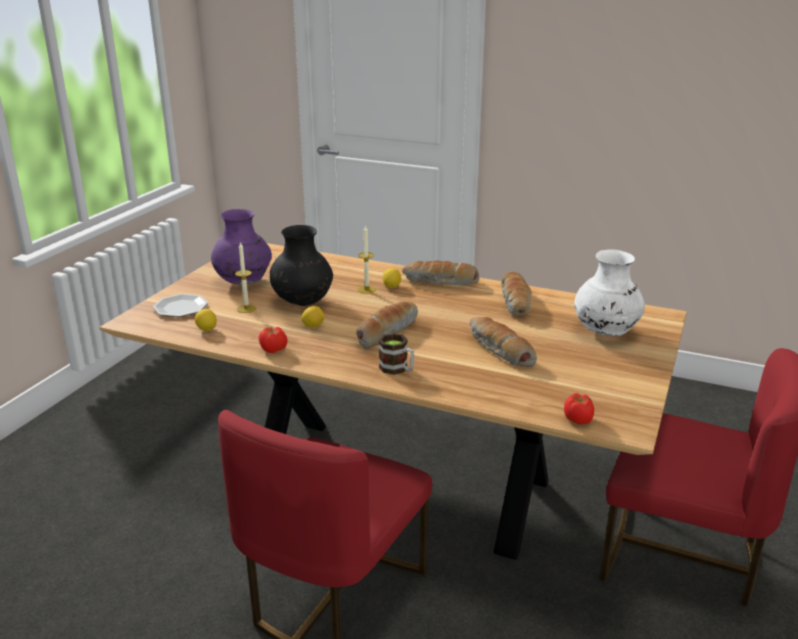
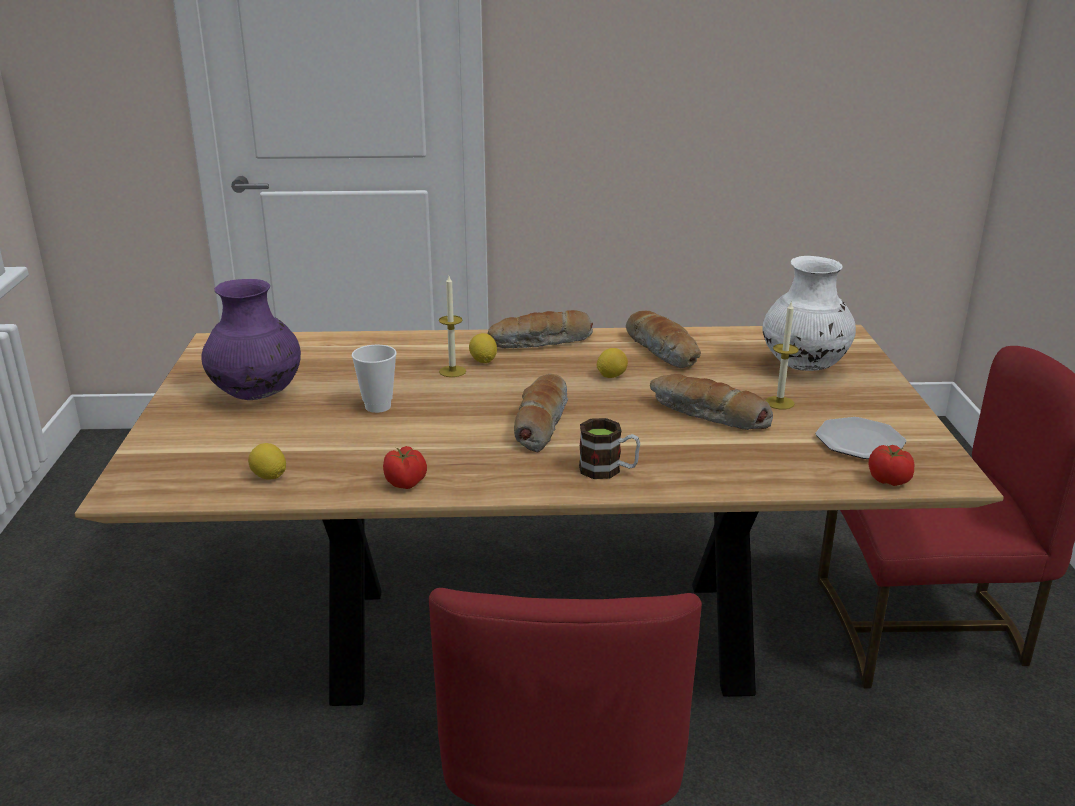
camera: 25 degrees left, 0 degrees up
(180, 307) = (190, 453): plate -> plate (859, 441)
(246, 309) = (301, 433): candle -> candle (779, 403)
(302, 302) = (378, 407): black vase -> cup
(313, 326) = (429, 437): lemon -> lemon (611, 376)

